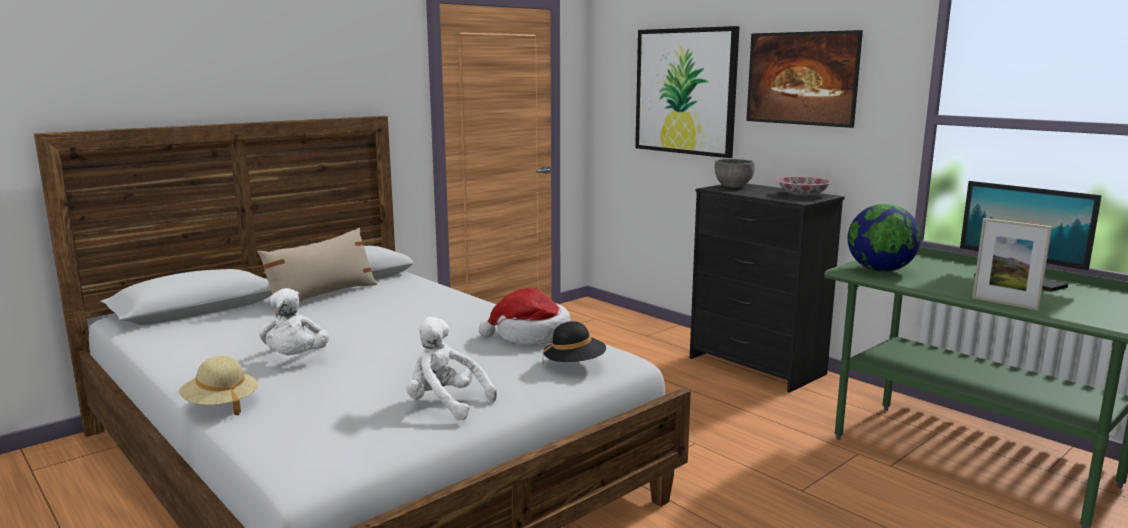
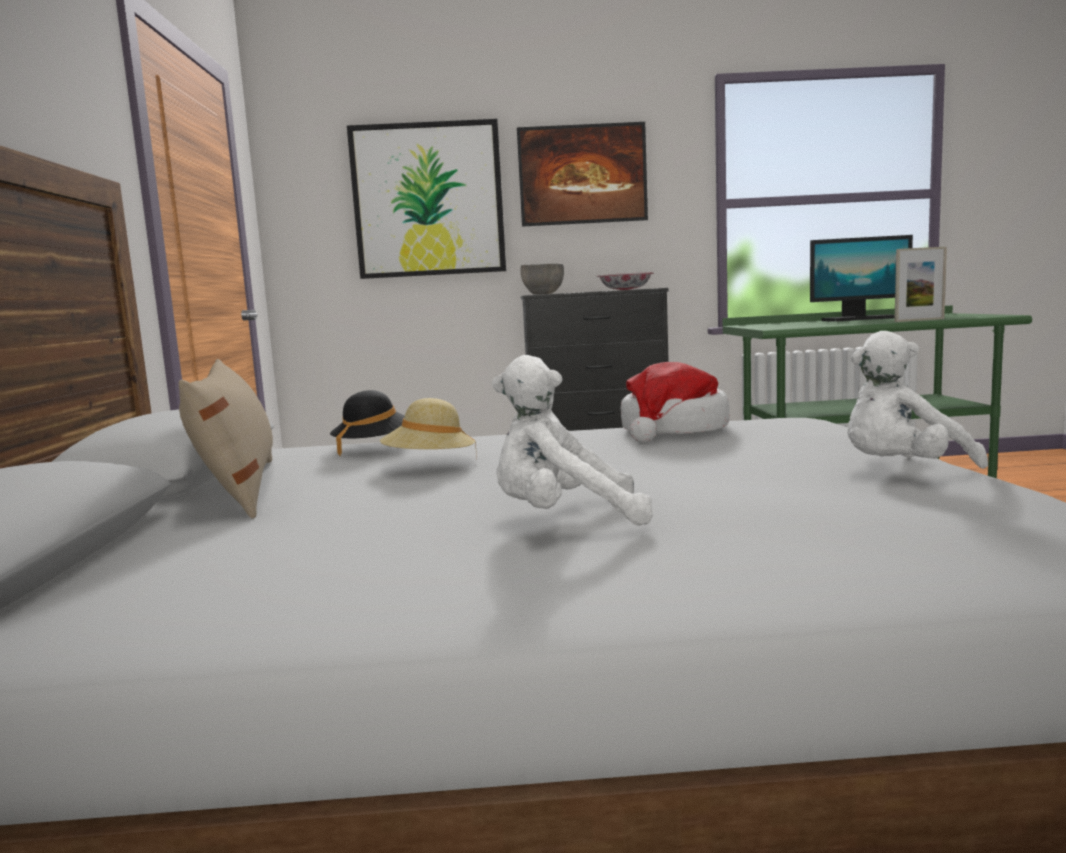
camera: 50 degrees left, 5 degrees down
(221, 404) = (756, 587): beige hat -> beige hat (429, 464)
(295, 359) = (564, 520): white plush toy -> white plush toy turned 150 degrees clockwise
(574, 365) = (809, 427): black hat -> black hat (375, 448)
(880, 270) = (787, 326): globe -> none

